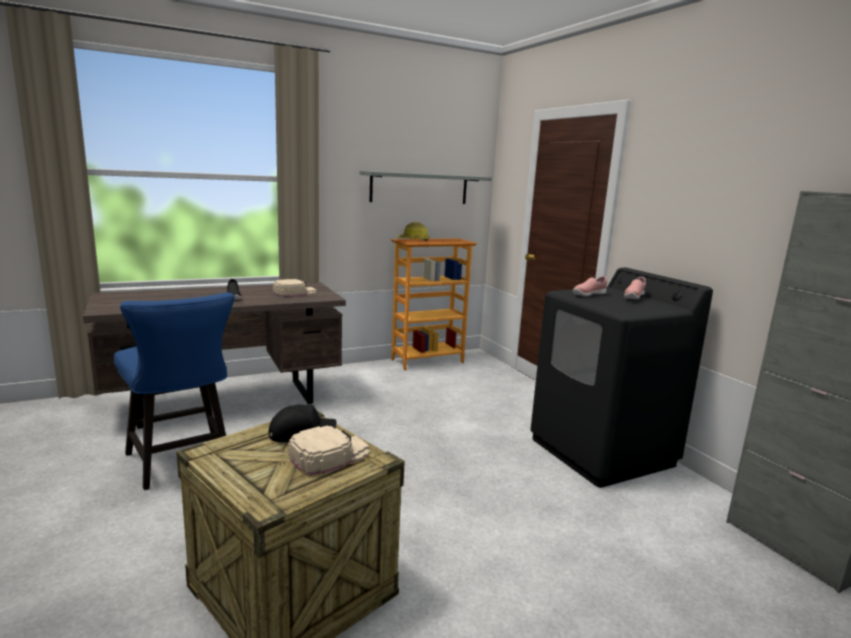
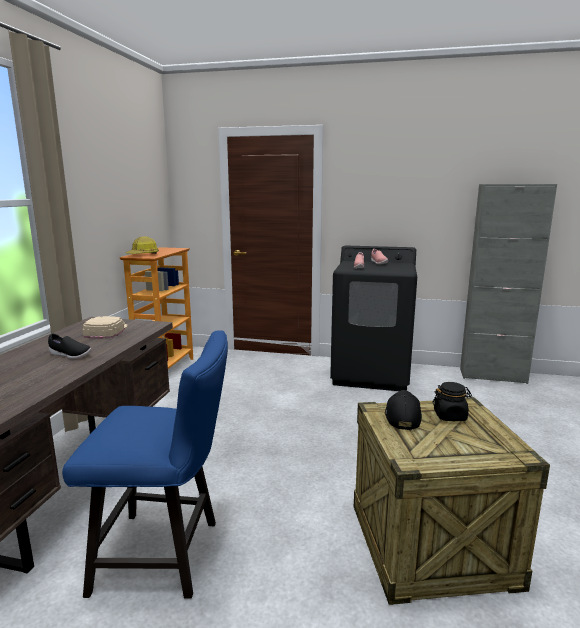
camera: 50 degrees left, 0 degrees up
(329, 455) = (450, 416): beige cap -> black jar
(419, 188) = (130, 202): grey shelf -> none

